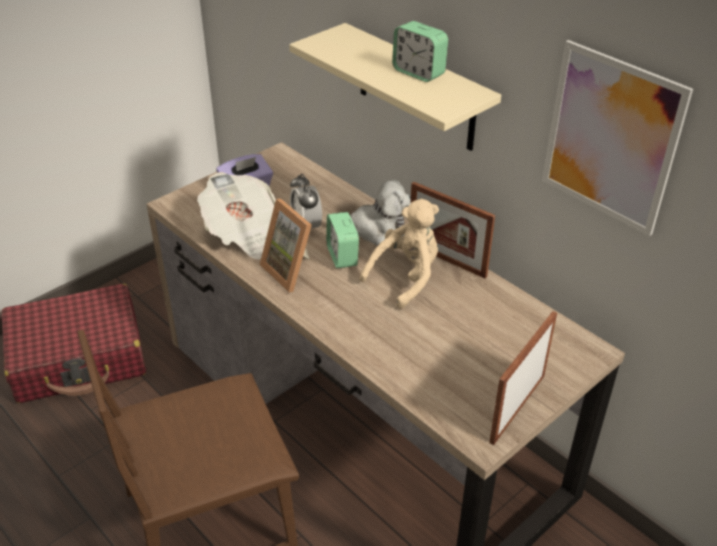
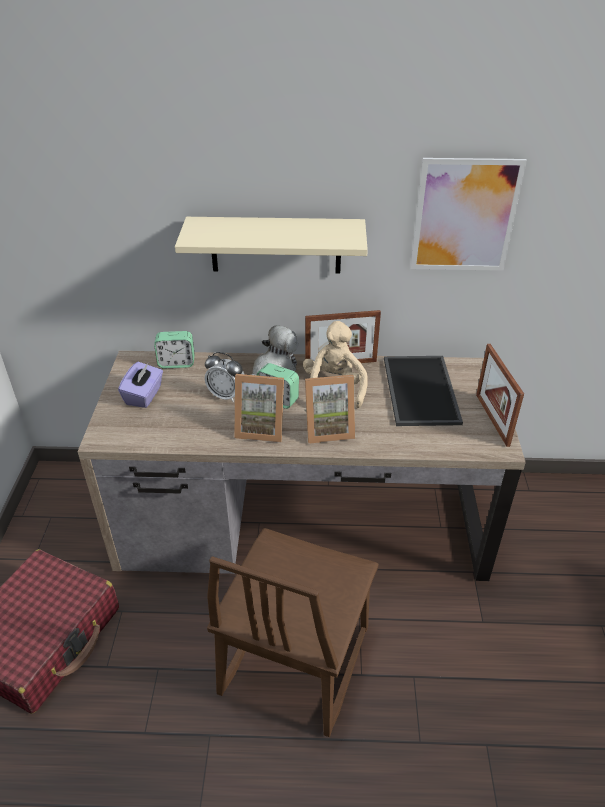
camera: 45 degrees left, 0 degrees up
(245, 234) = (191, 425): newspaper -> none
(345, 308) = (328, 429): none -> picture frame
(418, 73) = (296, 227): alarm clock -> alarm clock (176, 363)
(486, 330) = (418, 389): none -> tray

